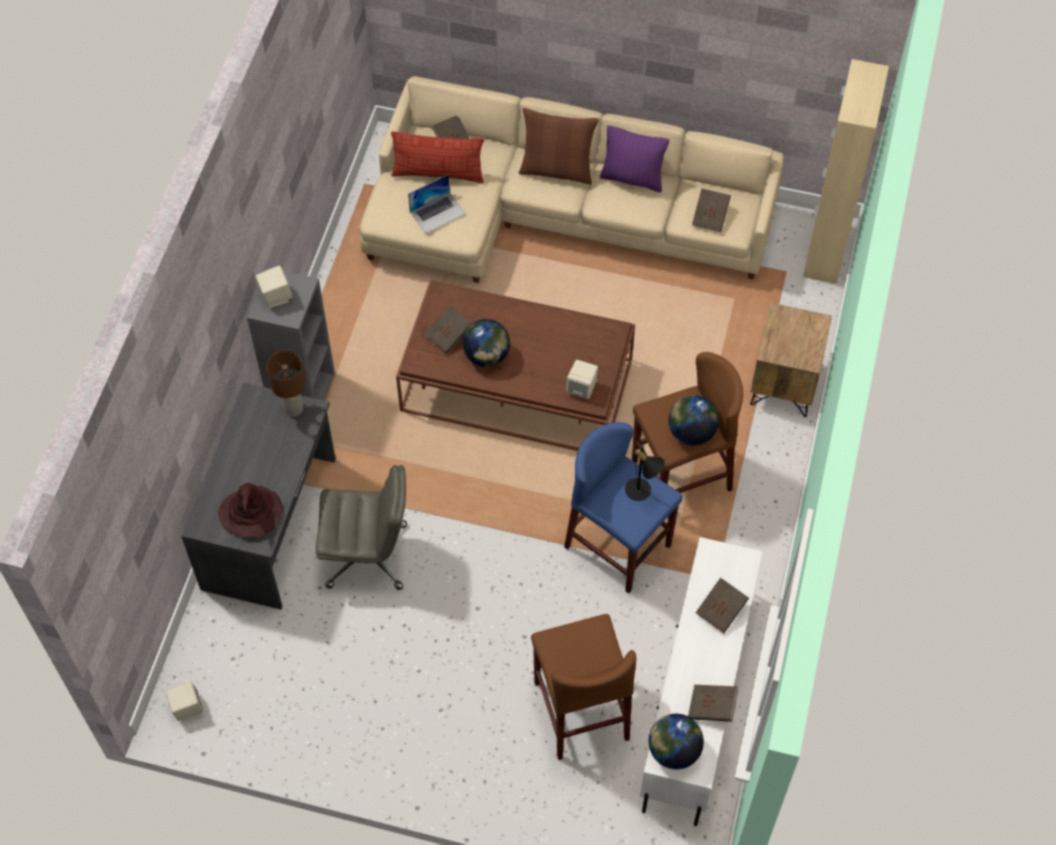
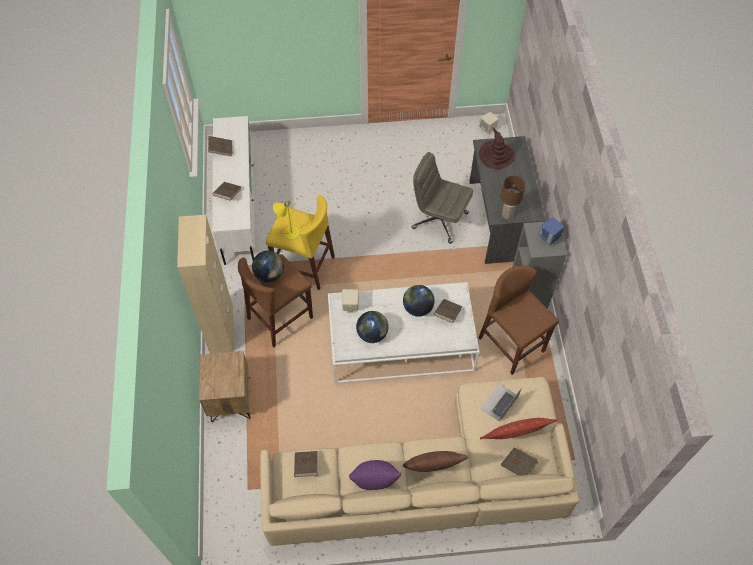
camera: 160 degrees right, 0 degrees up
(275, 297) = (549, 237): beige speaker -> blue speaker
(368, 555) = (439, 220): grey office chair -> grey office chair turned 45 degrees clockwise
(518, 385) = (400, 342): brown coffee table -> white coffee table
(581, 710) = (296, 182): brown stool -> brown stool (511, 345)
(618, 546) = (304, 266): blue stool -> yellow stool
(642, 492) = (288, 232): black table lamp -> yellow table lamp
(673, 751) = (235, 127): globe -> globe (372, 334)
(826, 250) = (222, 518): beige cabinet -> beige cabinet (221, 329)

